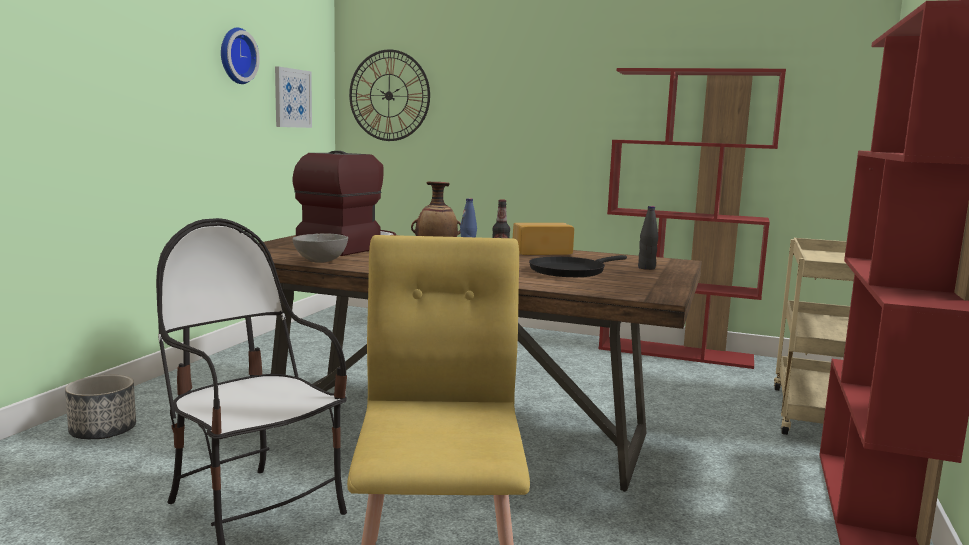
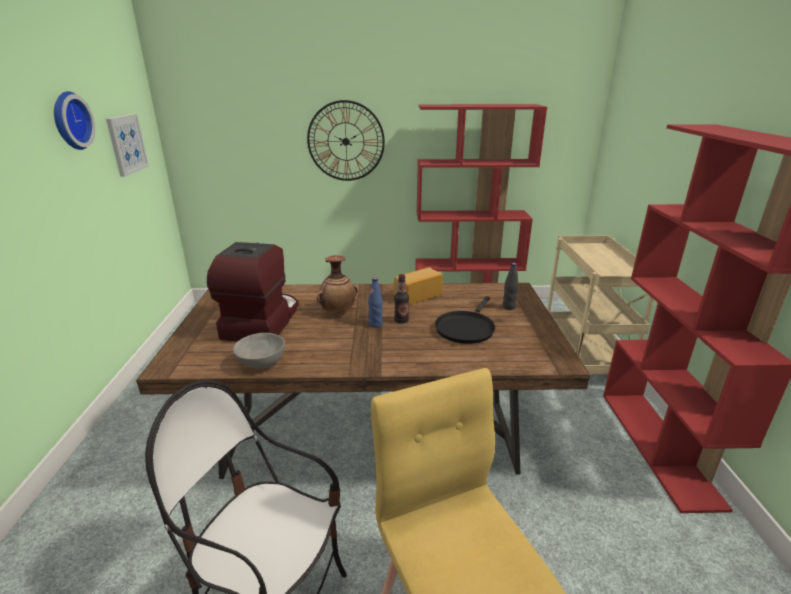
camera: 20 degrees left, 15 degrees up
(103, 431) = (70, 537): planter -> none
(389, 95) = (212, 127): wall clock -> wall clock (346, 141)

